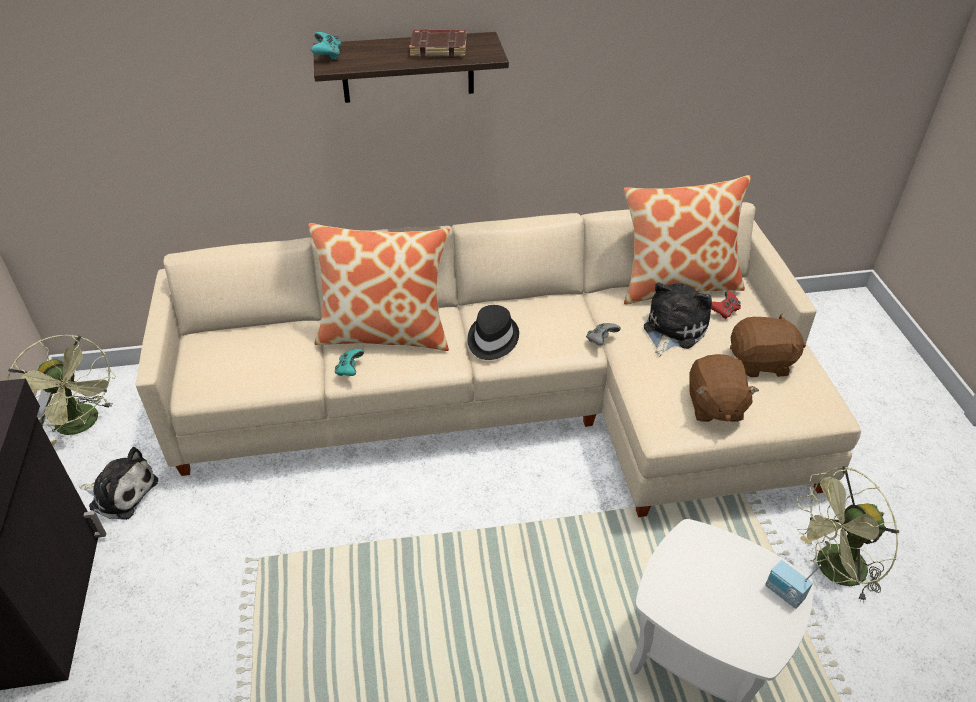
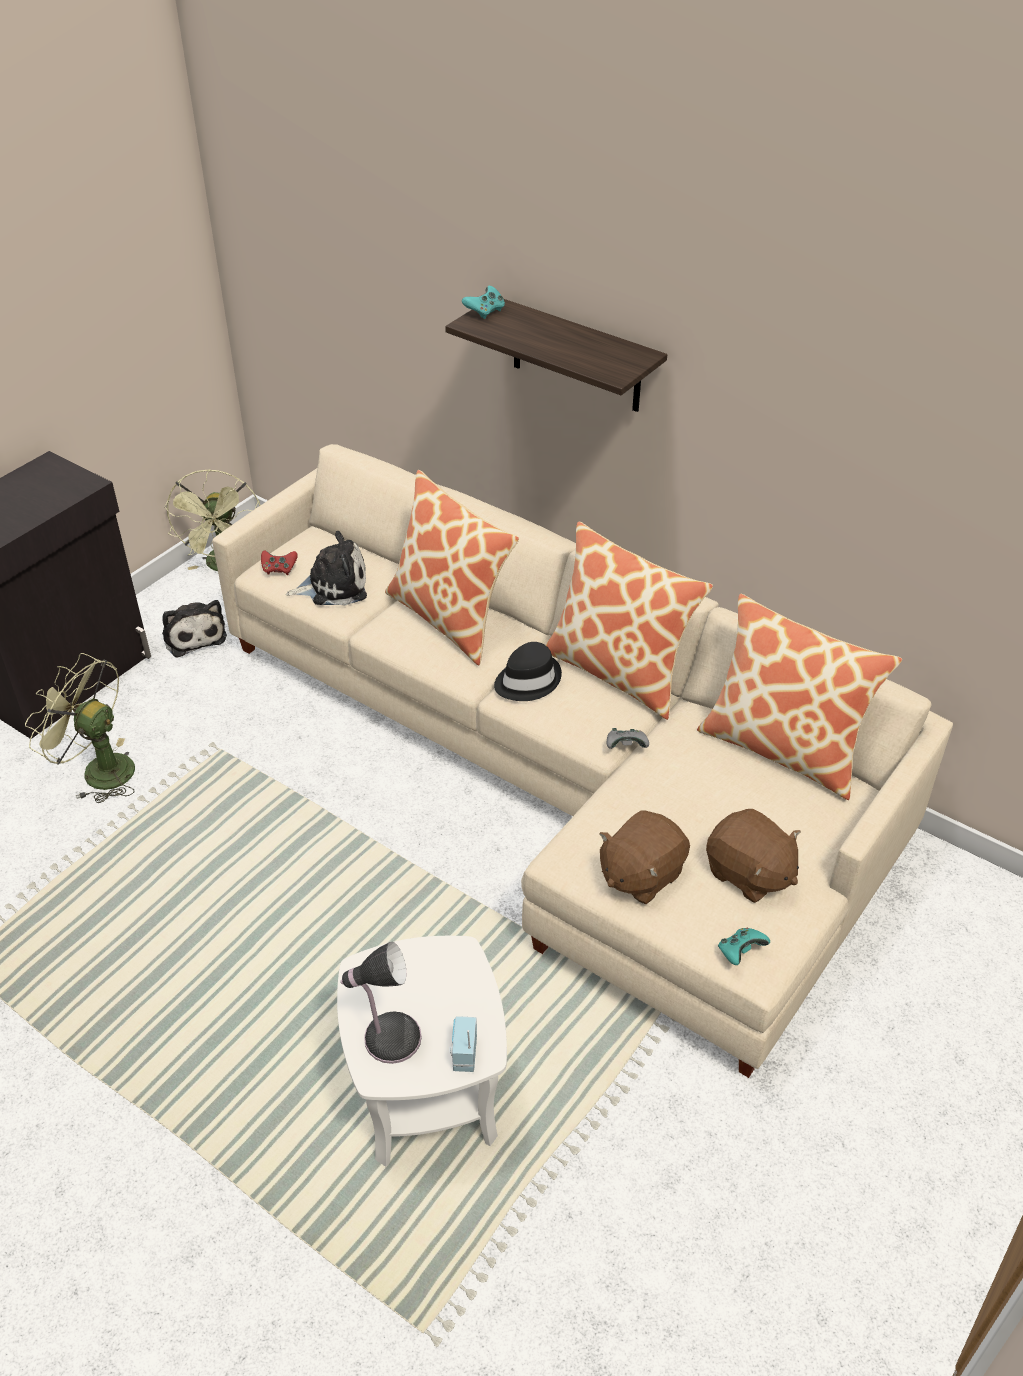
camera: 45 degrees right, 0 degrees up
(349, 369) = (384, 629): turquoise game controller -> turquoise game controller (740, 952)
(439, 48) = (585, 347): brown book -> none
(534, 299) = (618, 671): none -> pillow
(672, 329) = (706, 783): plush toy -> plush toy (333, 586)
(724, 311) = (789, 803): red game controller -> red game controller (279, 569)
(734, 626) = (388, 1037): none -> table lamp
(832, 571) = (648, 1141): green fan -> green fan (98, 770)

